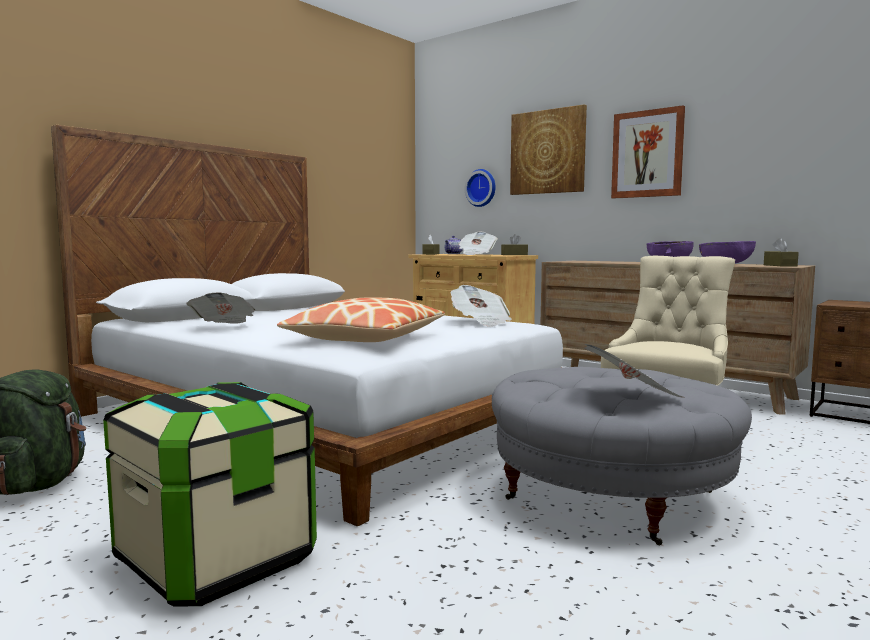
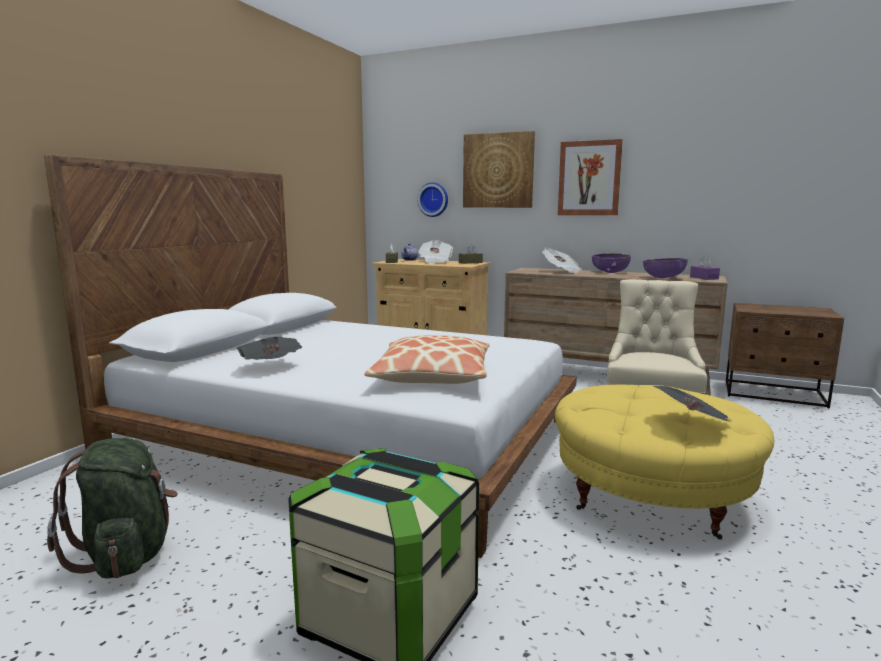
camera: 15 degrees left, 5 degrees up
(480, 322) = (497, 343): newspaper -> newspaper (561, 271)
(610, 496) = (651, 495): grey ottoman -> yellow ottoman
(780, 265) = (704, 278): brown tissue box -> purple tissue box

